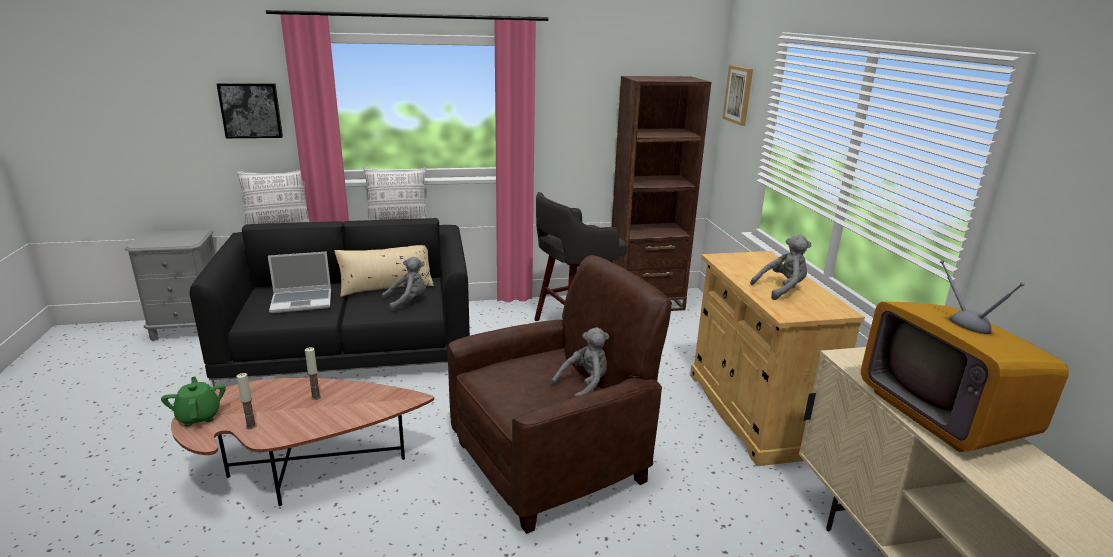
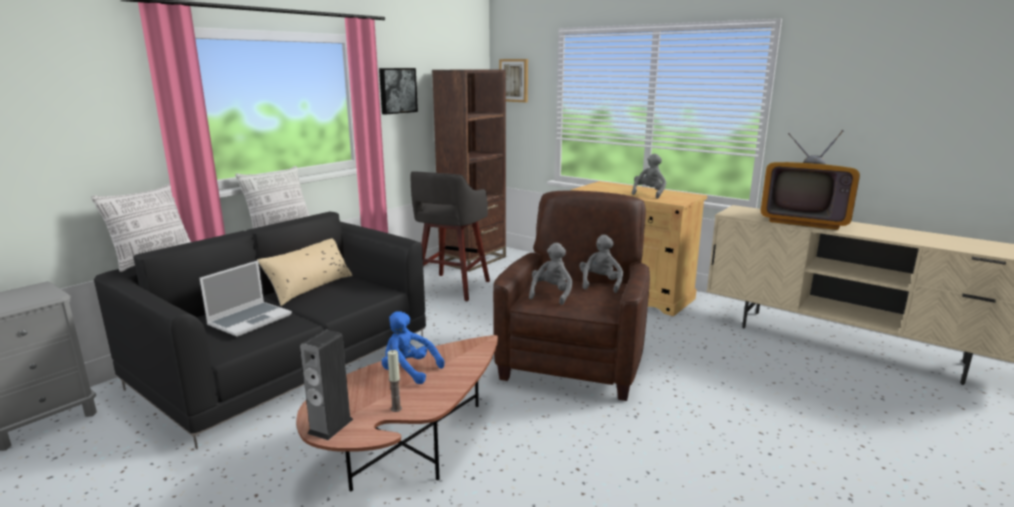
camera: 40 degrees left, 5 degrees down
(199, 416) = (330, 426): green teapot -> speaker
(251, 110) = (94, 120): picture -> picture (397, 90)
(316, 397) = (408, 371): candle -> blue plush toy
(407, 301) = (354, 290): grey plush toy -> grey plush toy (551, 294)

